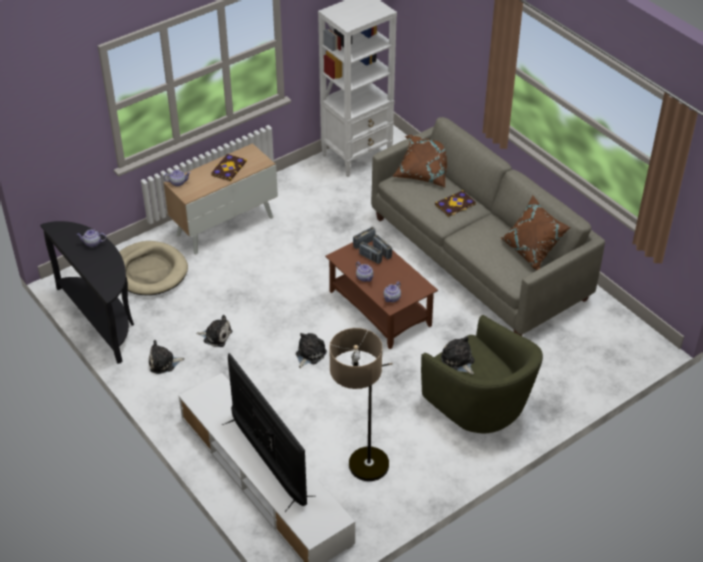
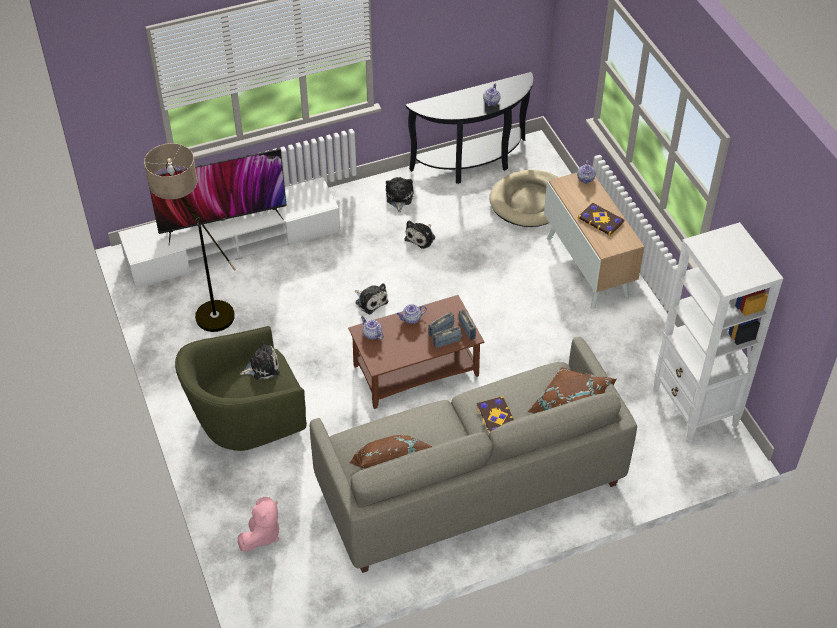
camera: 105 degrees right, 5 degrees up
(586, 365) = (262, 534): none -> pink plush toy

